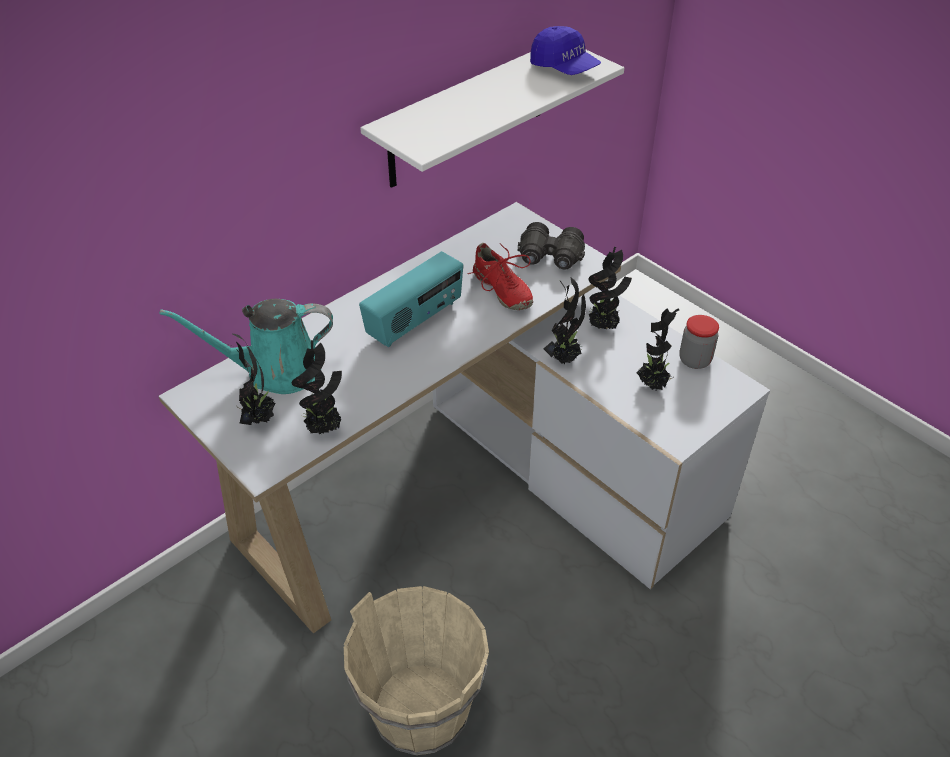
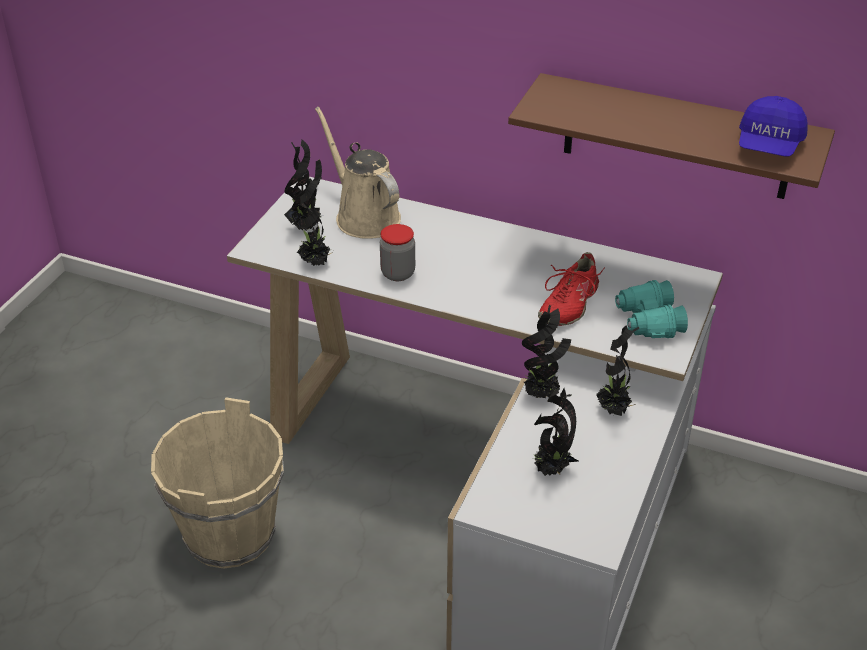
camera: 65 degrees right, 5 degrees down
(276, 371) = (364, 216): turquoise watering can -> beige watering can
(415, 321) = (481, 266): radio -> none
(467, 114) = (676, 137): white shelf -> brown shelf
(550, 258) = (648, 321): black binoculars -> turquoise binoculars
(694, 360) = (616, 494): jar -> jar (398, 273)

